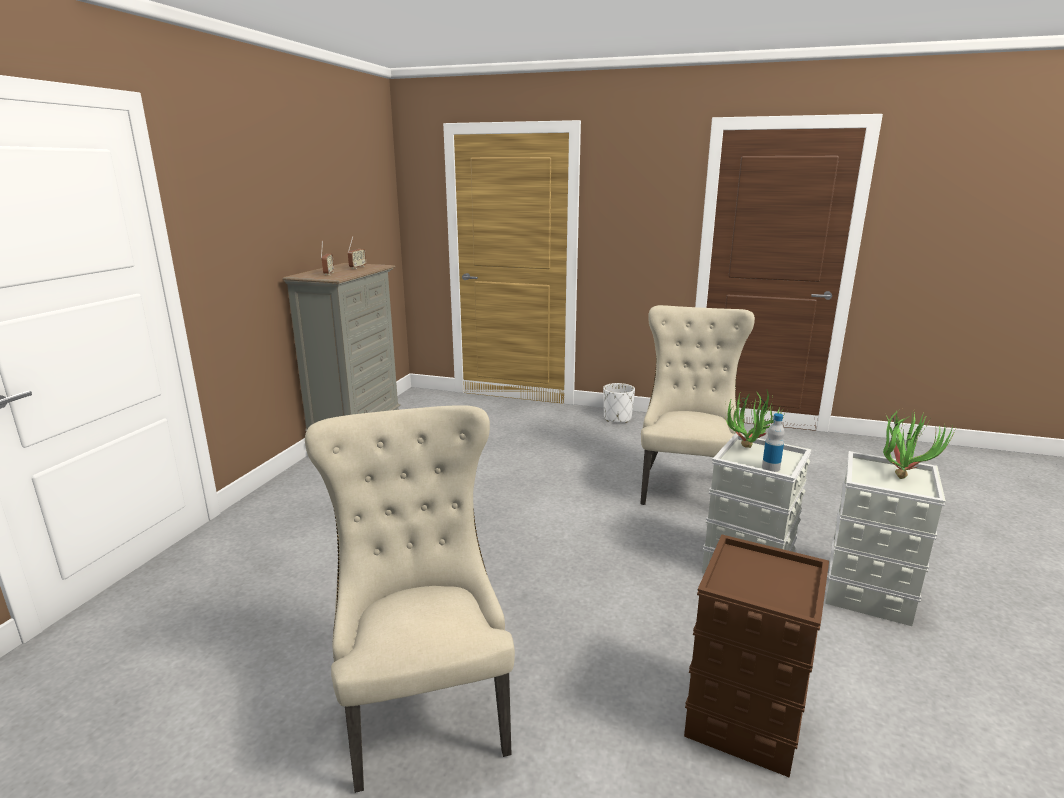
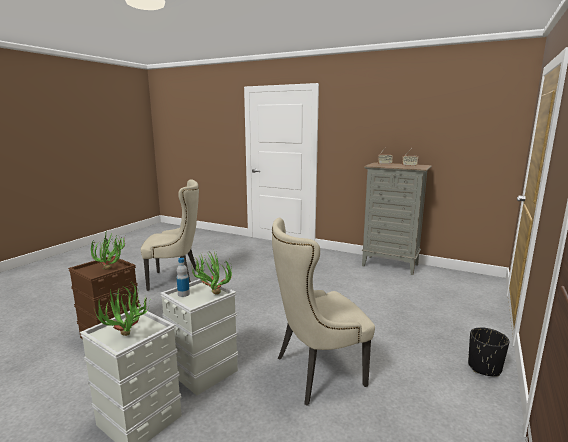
camera: 100 degrees right, 5 degrees down
(617, 418) = (484, 367): white planter -> black planter
(685, 489) = (317, 372): beige chair -> beige chair turned 135 degrees clockwise
(757, 565) = (111, 269): none -> potted plant

